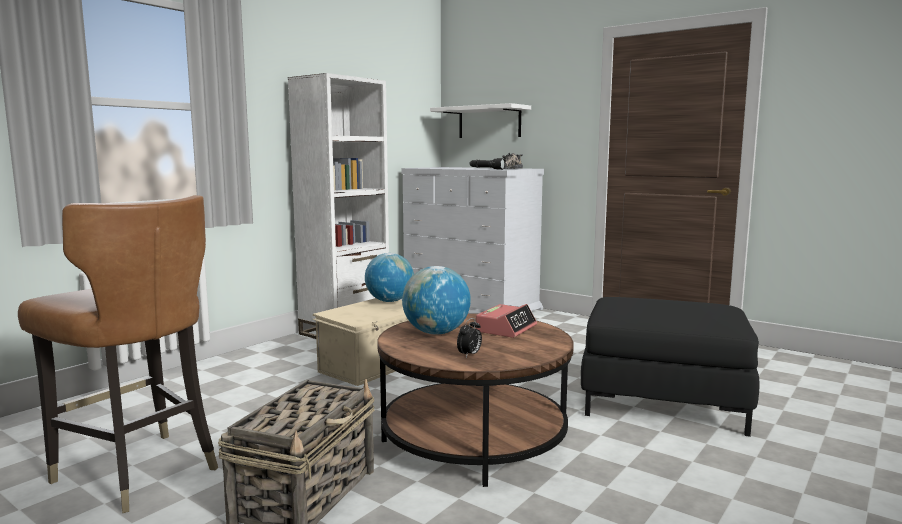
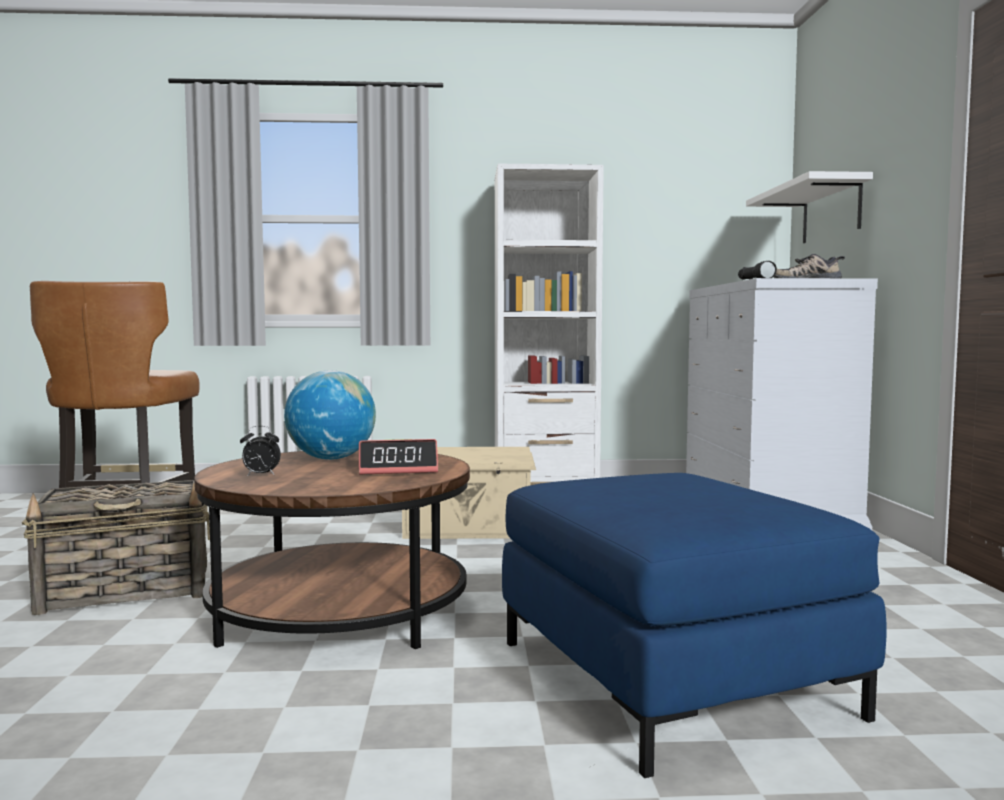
camera: 50 degrees right, 5 degrees down
(389, 301) = (511, 450): globe -> none
(663, 400) = (671, 677): black ottoman -> blue ottoman

